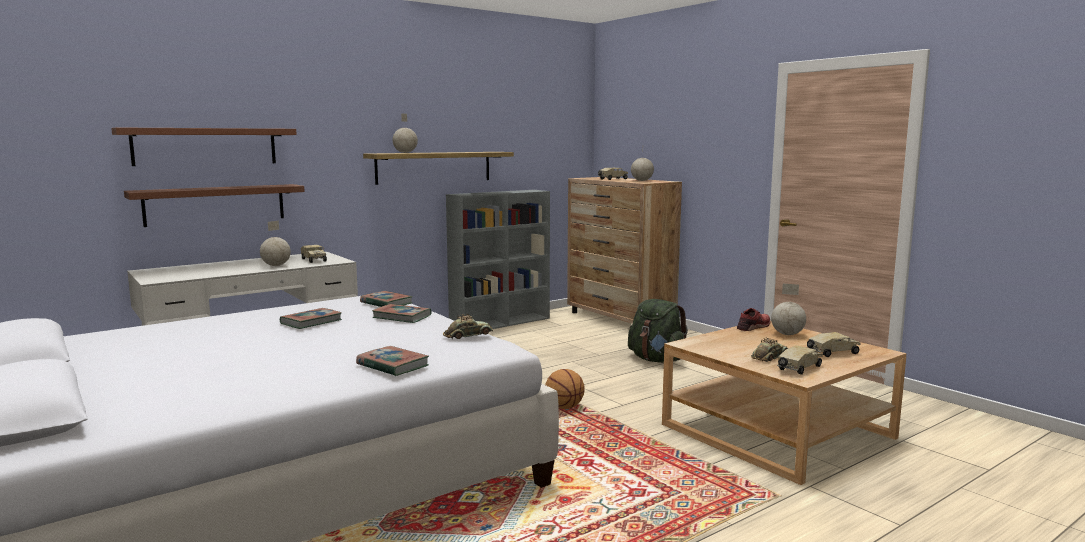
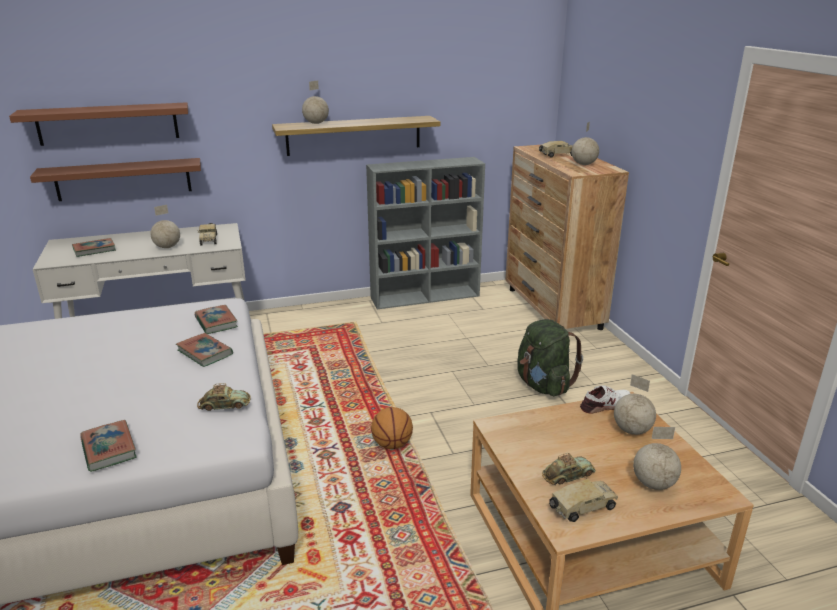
camera: 20 degrees right, 15 degrees up
(311, 322) = (123, 347): book -> book (94, 250)
(754, 326) = (605, 405): red shoe -> white shoe
(832, 353) = (653, 484): toy truck -> globe

